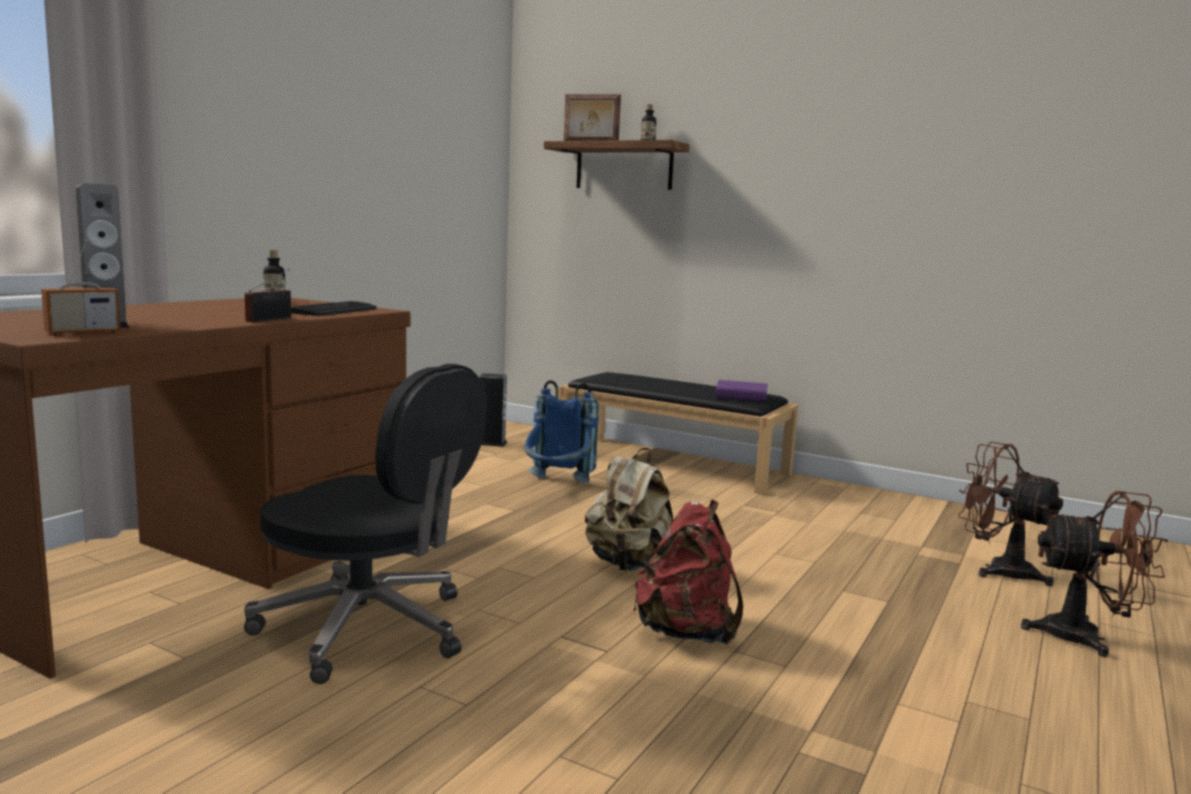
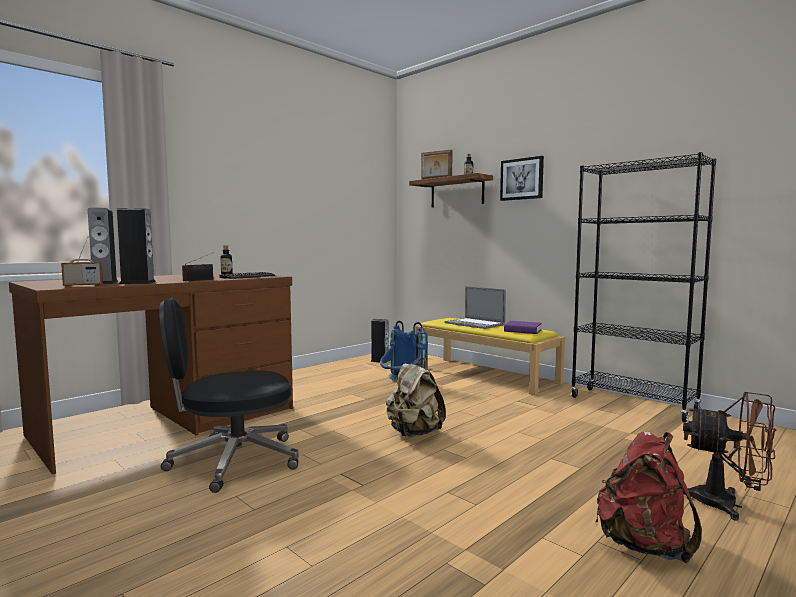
camera: 15 degrees right, 5 degrees down
(171, 325) = (137, 283): none -> speaker
(369, 629) = (232, 461): black office chair -> black office chair turned 120 degrees clockwise
(658, 384) = (474, 324): none -> laptop
(673, 464) = (485, 375): black bench -> yellow bench
(686, 632) = (422, 477): red backpack -> red backpack (644, 545)
(739, 155) = (522, 179): none -> picture
(901, 503) = (633, 404): none -> black bookcase
(998, 569) = (682, 452): brown fan -> none

